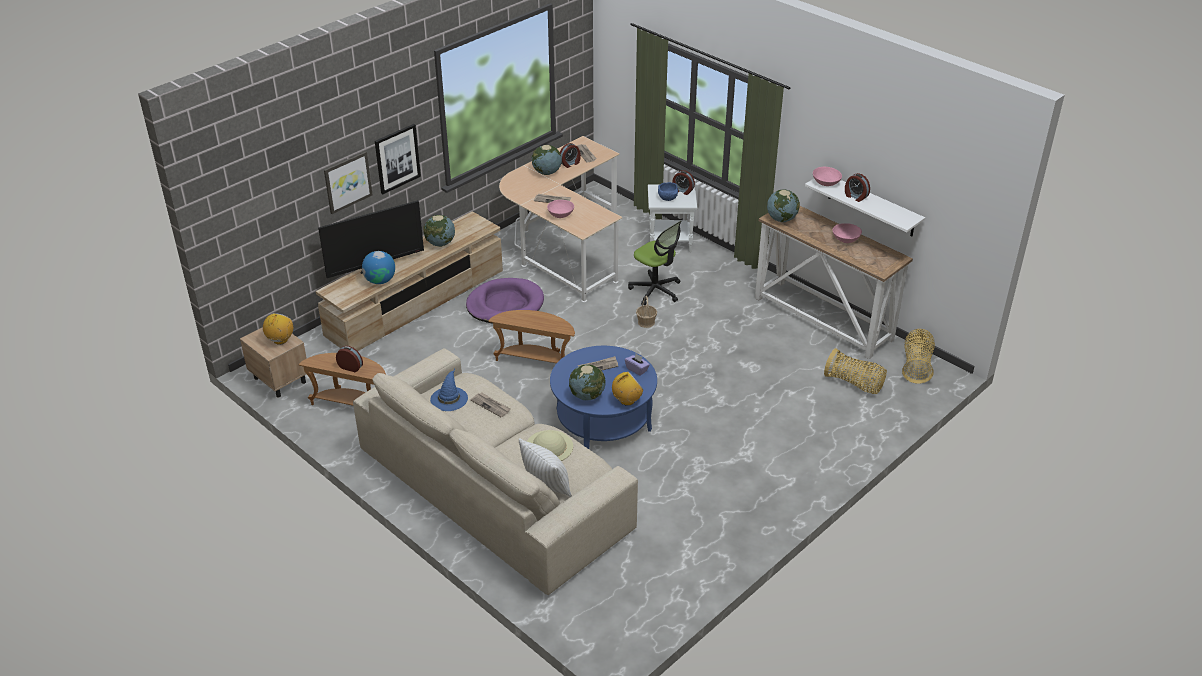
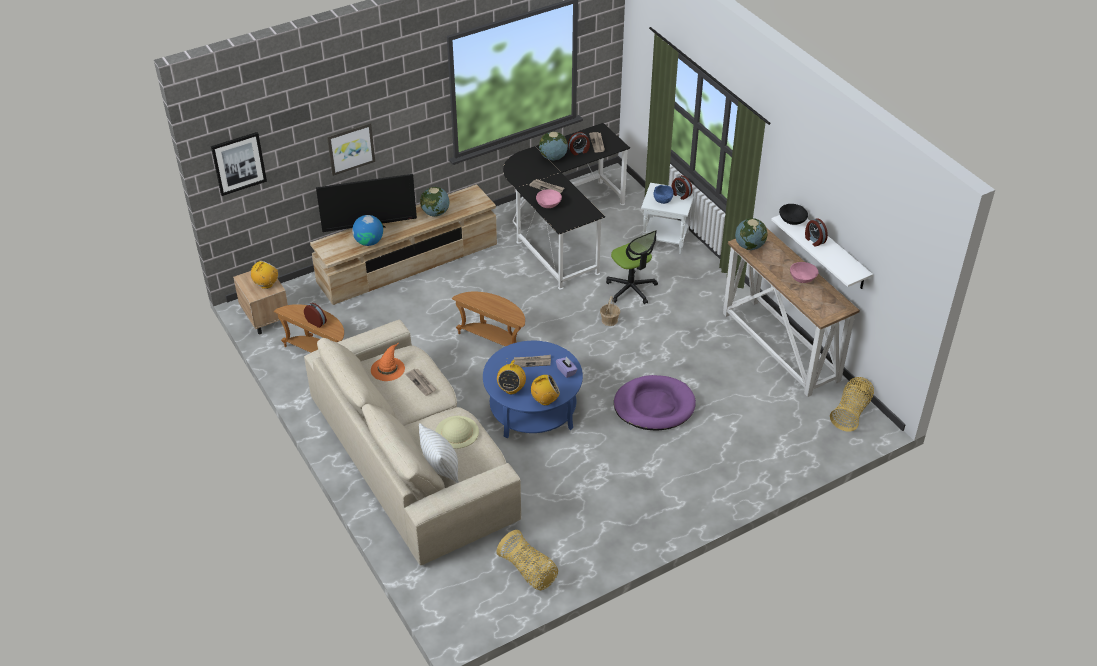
camera: 15 degrees right, 5 degrees up
(397, 158) = (403, 130): picture -> picture (238, 163)
(449, 398) = (388, 368): blue hat -> orange hat
(505, 304) = (487, 279): purple dog bed -> purple dog bed (654, 406)
(563, 247) = (561, 229): beige desk -> black desk
(587, 396) = (511, 389): globe -> radio
(825, 183) = (792, 220): pink bowl -> black bowl
(854, 384) = (782, 419): basket -> basket (528, 571)

